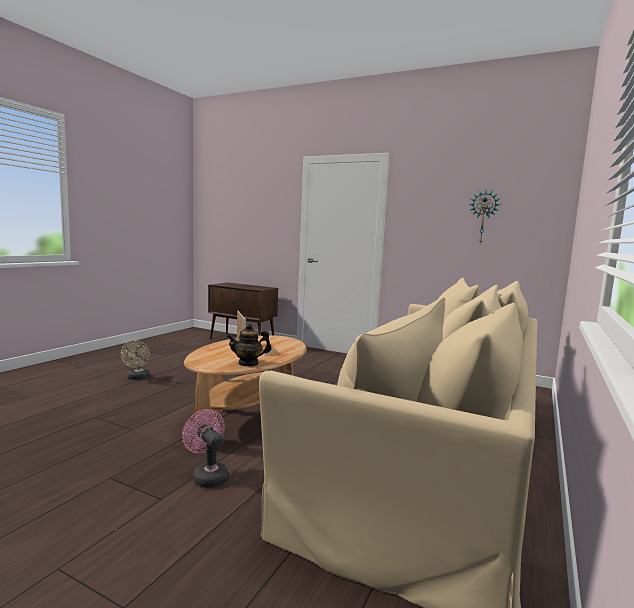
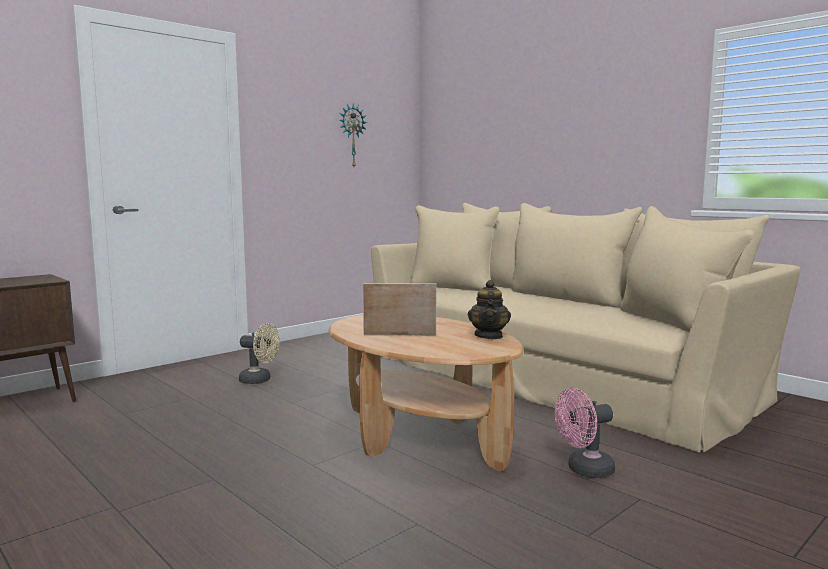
camera: 70 degrees left, 0 degrees up
(138, 378) = (117, 525): beige fan -> beige fan (260, 380)

